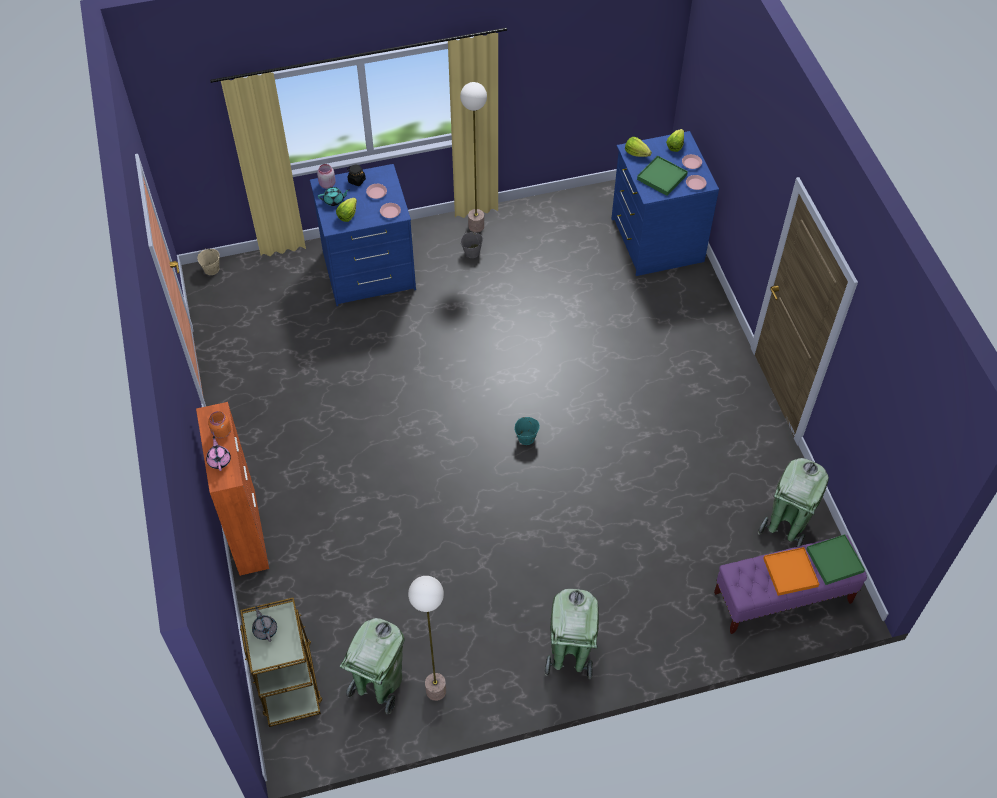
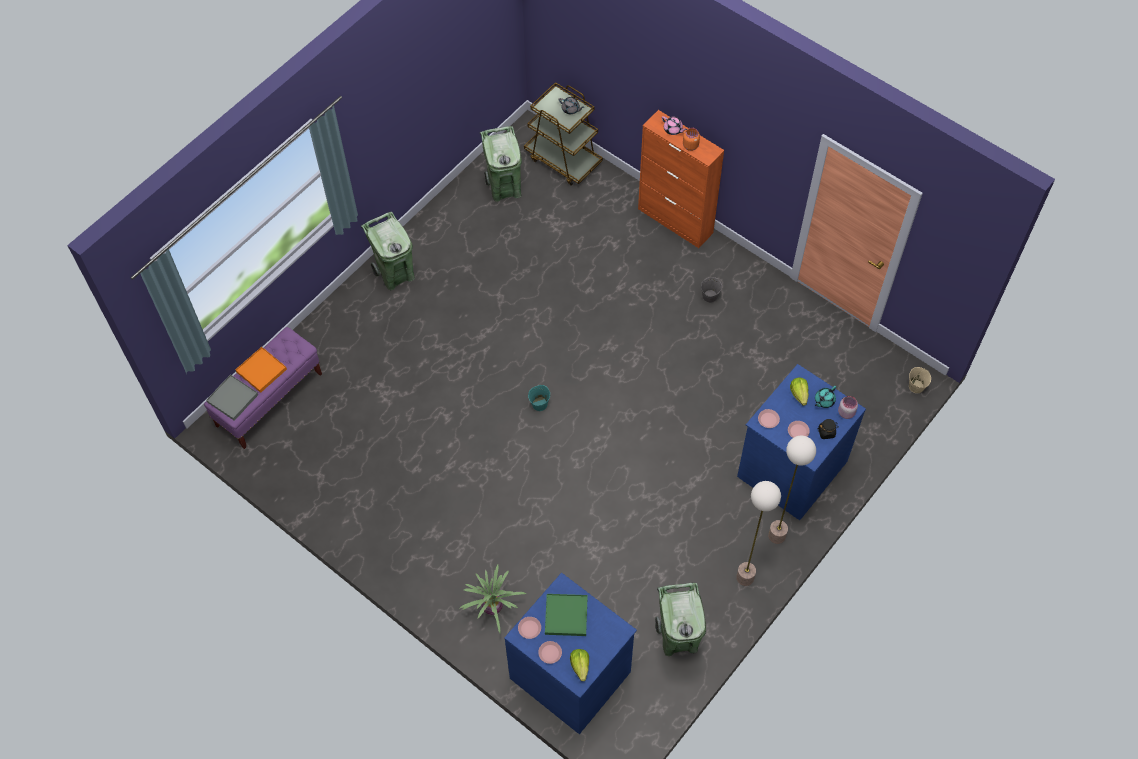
camera: 145 degrees right, 5 degrees up
(436, 691) = (466, 206): floor lamp -> floor lamp (776, 535)
(472, 252) = (724, 546): grey bucket -> grey bucket (709, 296)
(636, 153) = (610, 630): lettuce -> none
(685, 311) = (492, 608): none -> potted plant
(785, 526) = (294, 456): green trash can -> green trash can (678, 639)
(834, 561) = (232, 398): green tray -> grey tray

